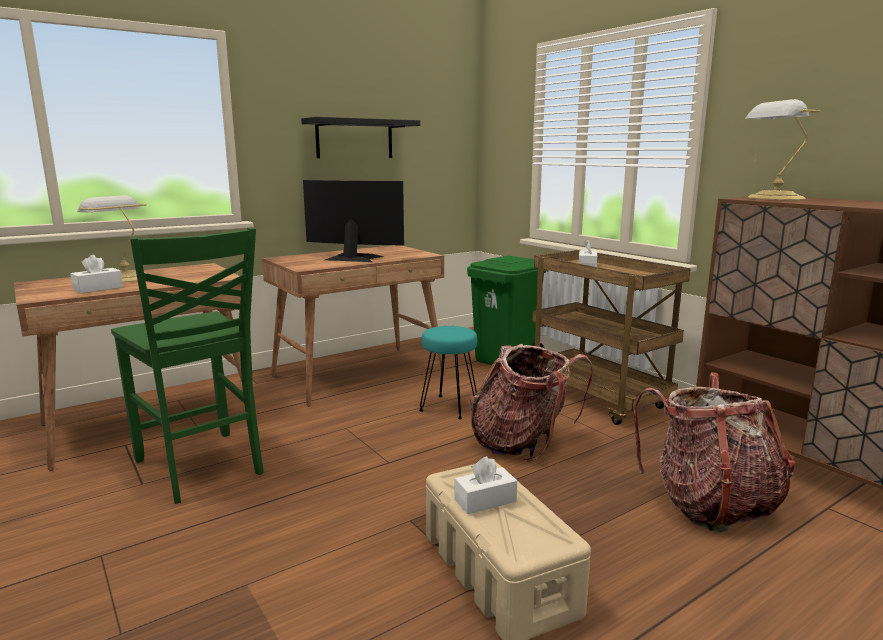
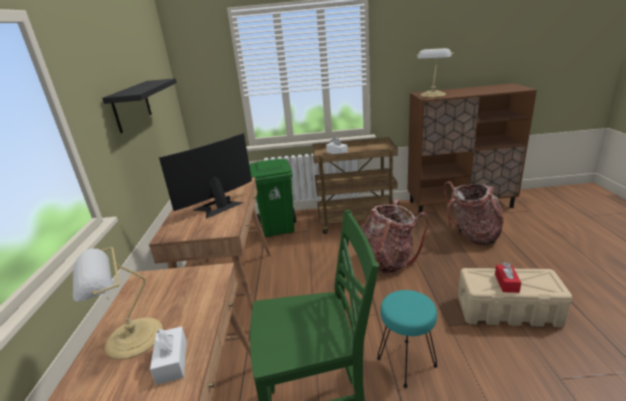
camera: 55 degrees left, 10 degrees up
(449, 407) = (322, 269): turquoise stool -> turquoise stool (406, 363)
(485, 500) = (506, 283): white tissue box -> red tissue box

